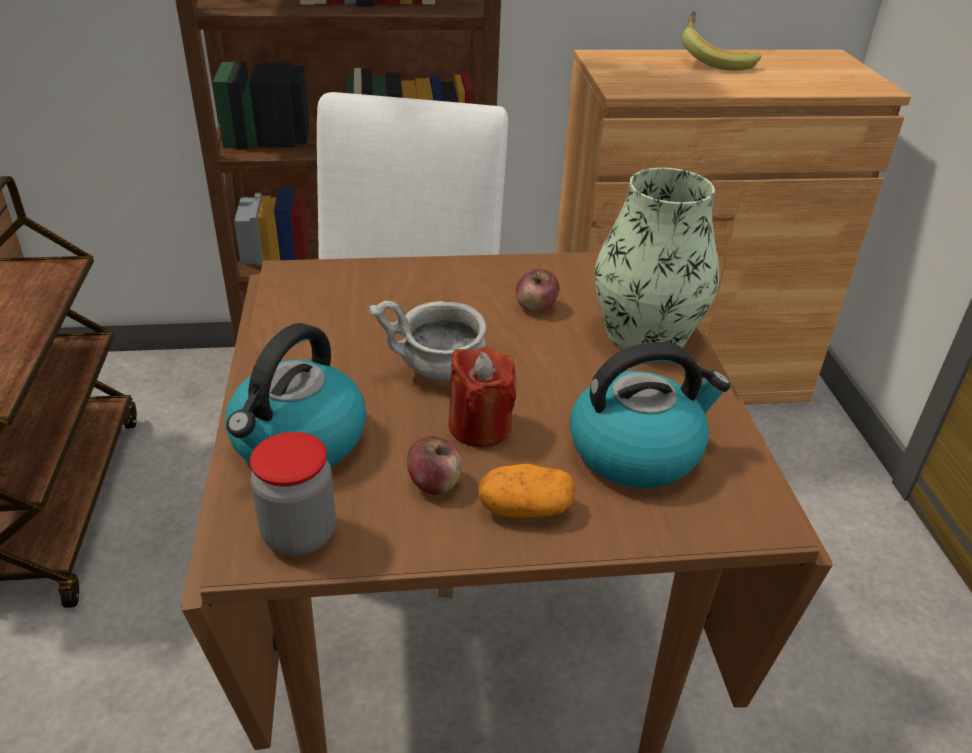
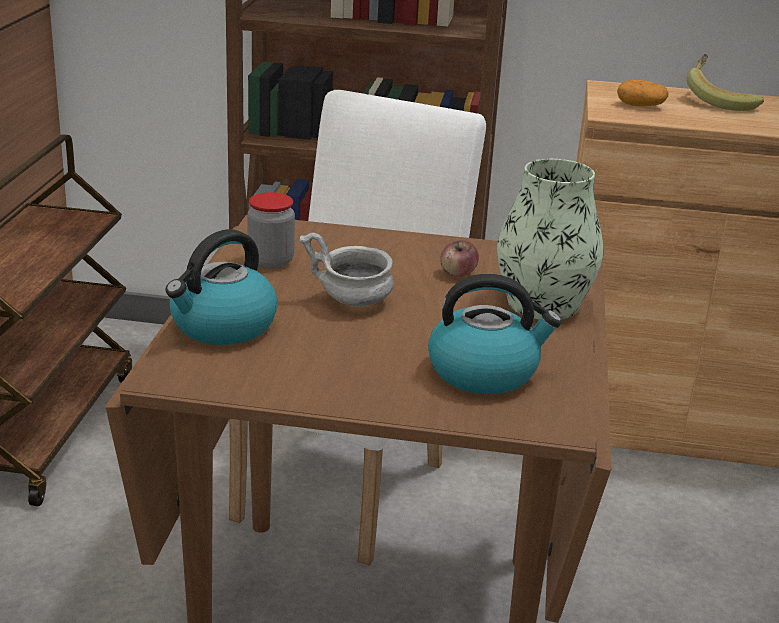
camera: 15 degrees right, 10 degrees down
(299, 535) = (200, 375): jar -> jar (271, 261)
(435, 483) = (313, 364): apple -> none
(480, 426) = (366, 339): red candle -> none
(525, 509) = (373, 389): potato -> potato (640, 106)

